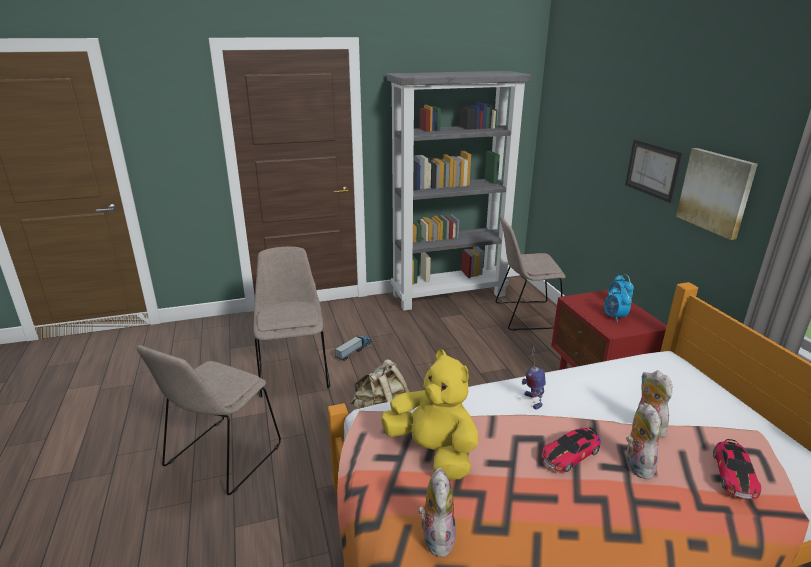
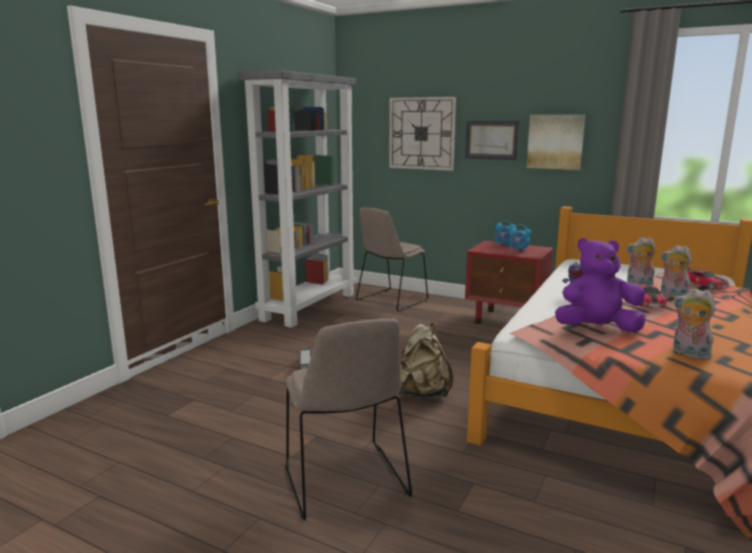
camera: 45 degrees left, 10 degrees down
(293, 373) = (281, 401): beige chair -> none
(433, 452) = (596, 329): yellow plush toy -> purple plush toy
(595, 144) = (421, 133): none -> wall clock

